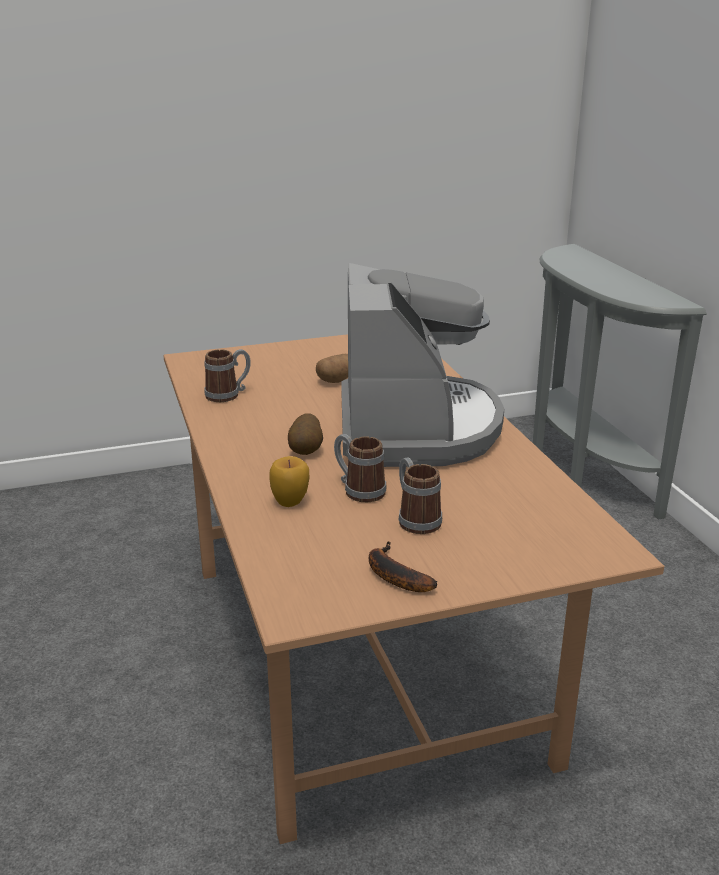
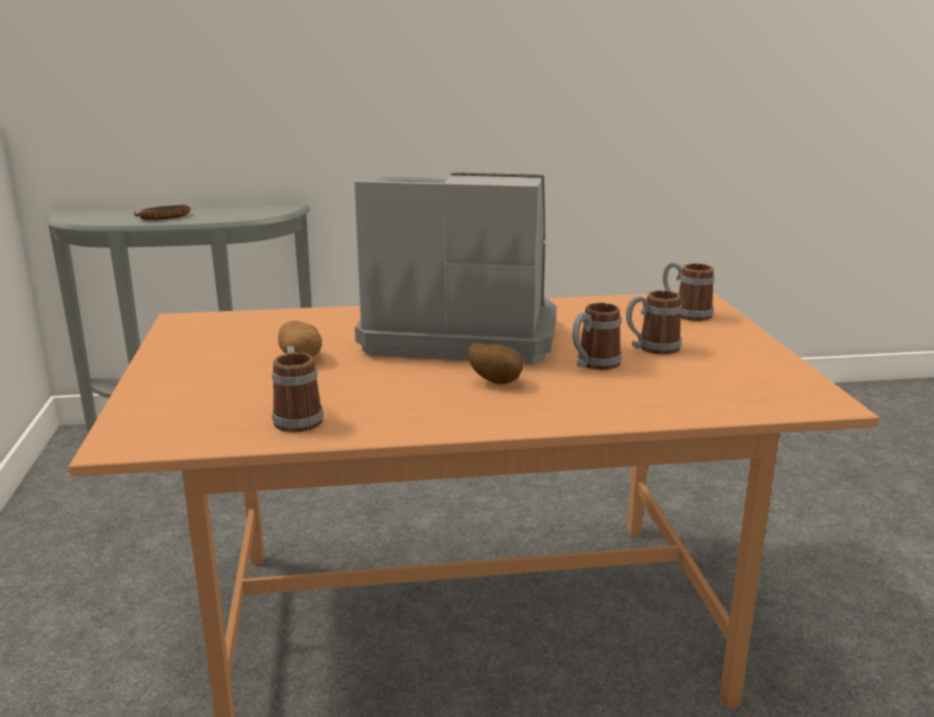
camera: 80 degrees left, 5 degrees down
(290, 502) = (617, 395): apple -> none
(393, 575) = (750, 363): banana -> banana (161, 218)
(545, 541) = (685, 314): none -> mug

